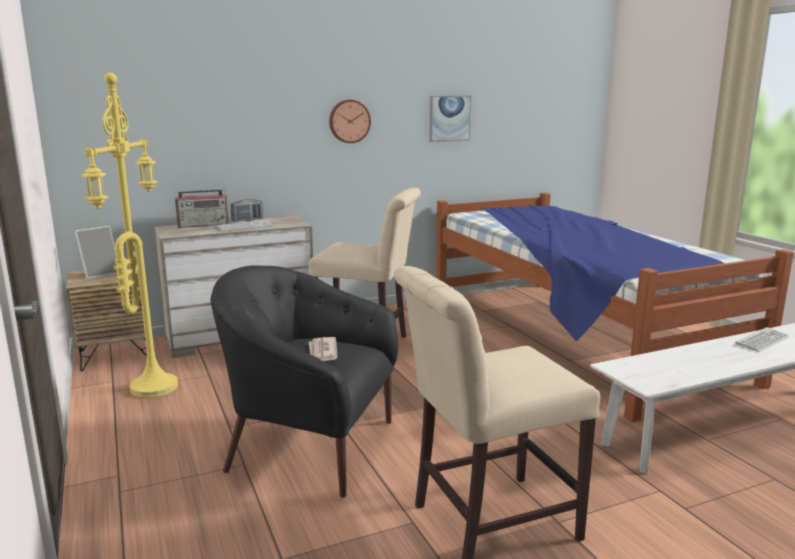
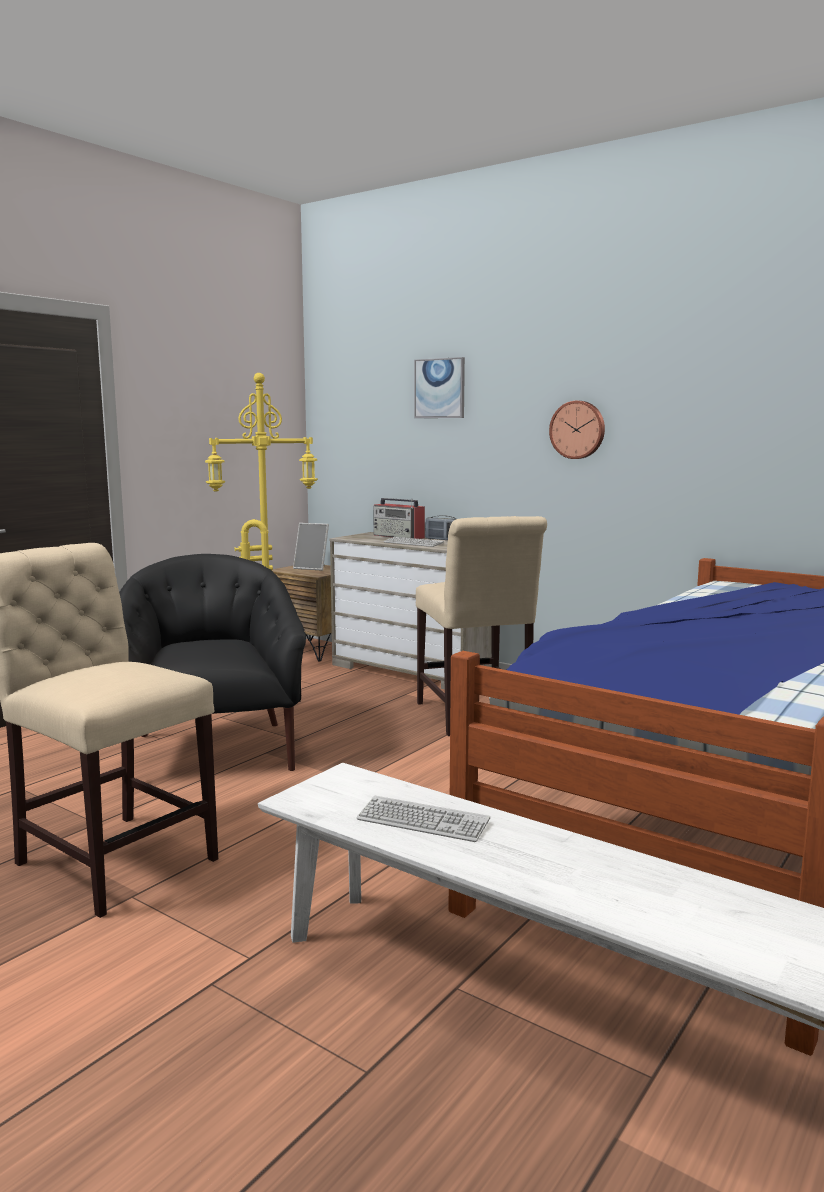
camera: 60 degrees right, 5 degrees down
(322, 352) = (202, 648): newspaper -> none
(449, 118) = (735, 429): picture -> picture (440, 388)
(762, 341) = (632, 875): keyboard -> keyboard (423, 821)

